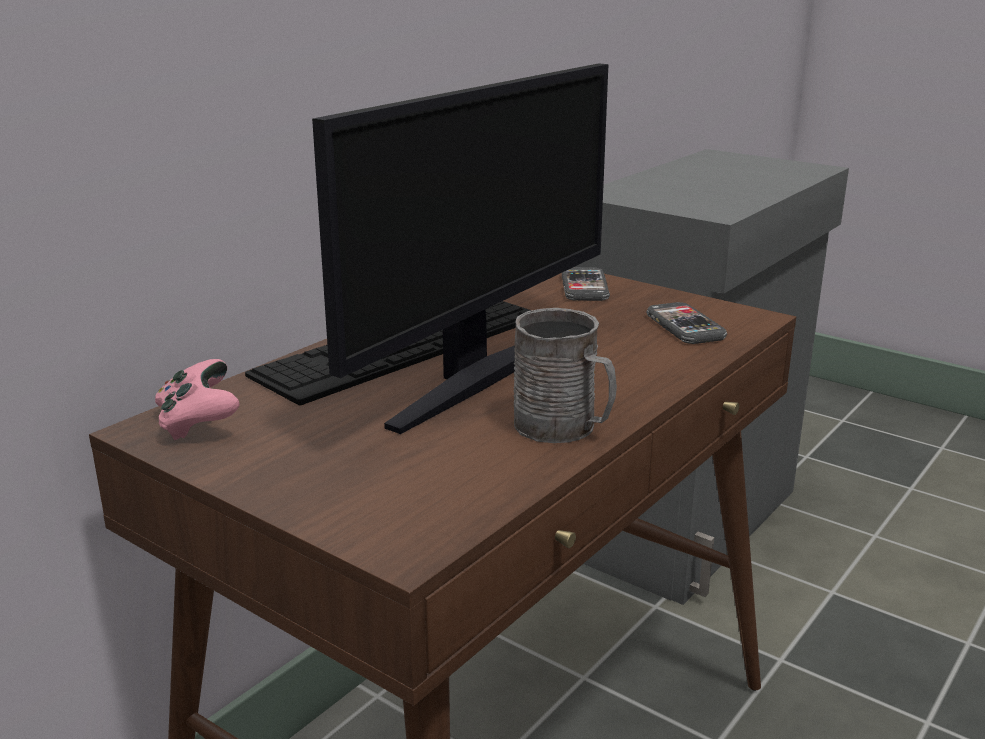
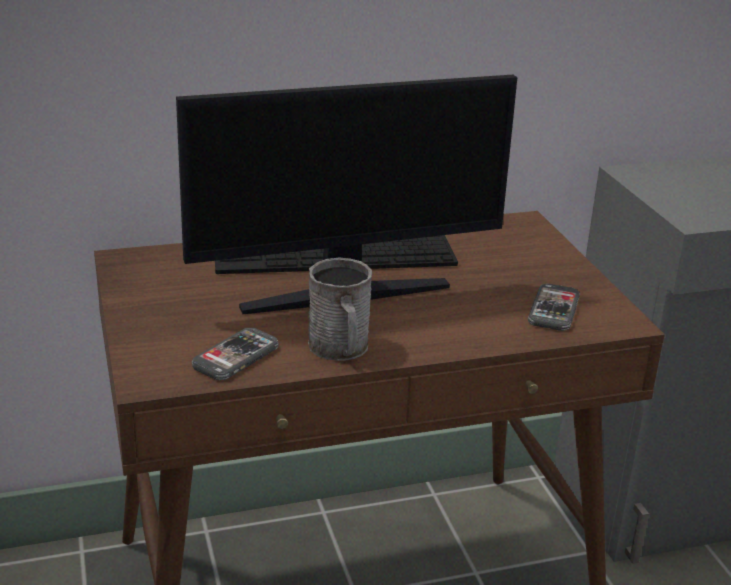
camera: 35 degrees right, 5 degrees up
(198, 423) = (151, 264): pink game controller -> none
(584, 287) = (534, 251): phone -> phone (236, 356)

